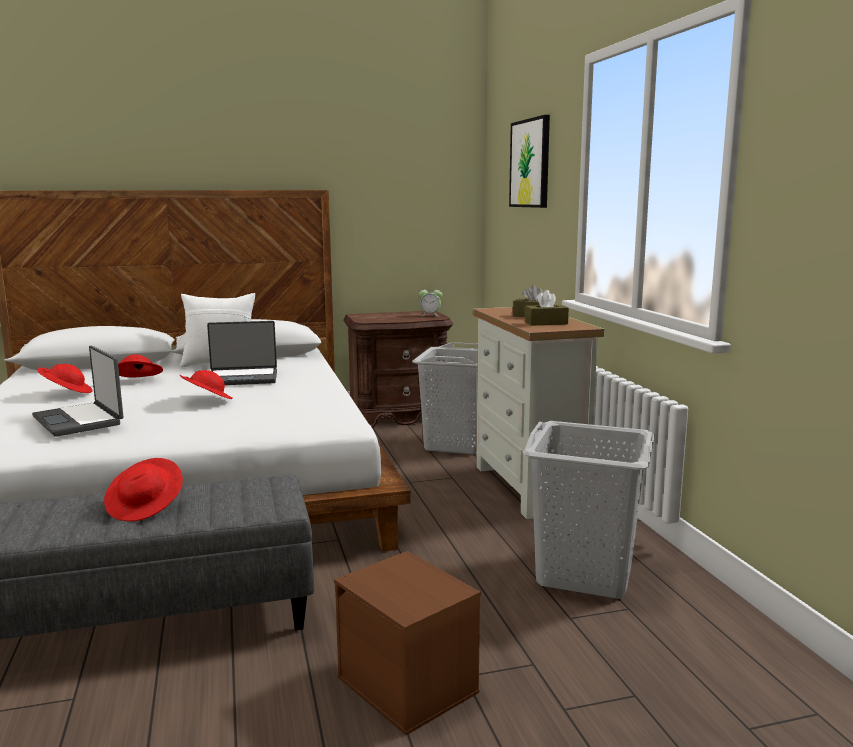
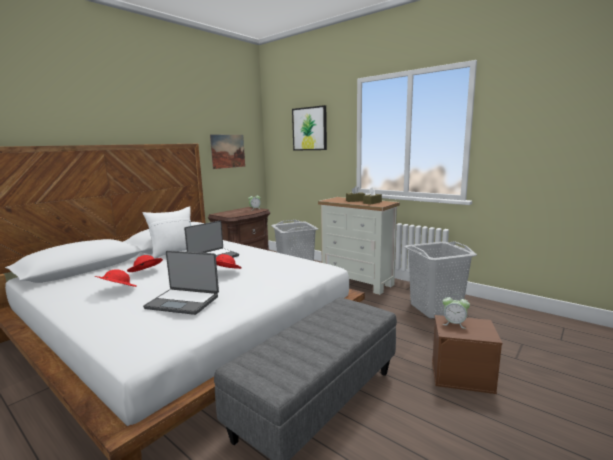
camera: 35 degrees left, 0 degrees up
(146, 507) = (317, 335): red hat -> none
(398, 204) = (228, 151): none -> picture
(401, 573) = (454, 324): none -> alarm clock

